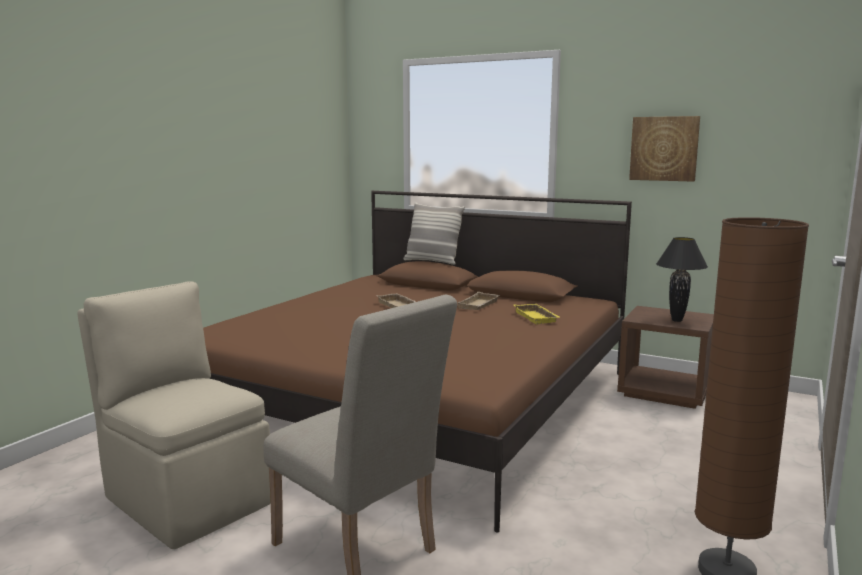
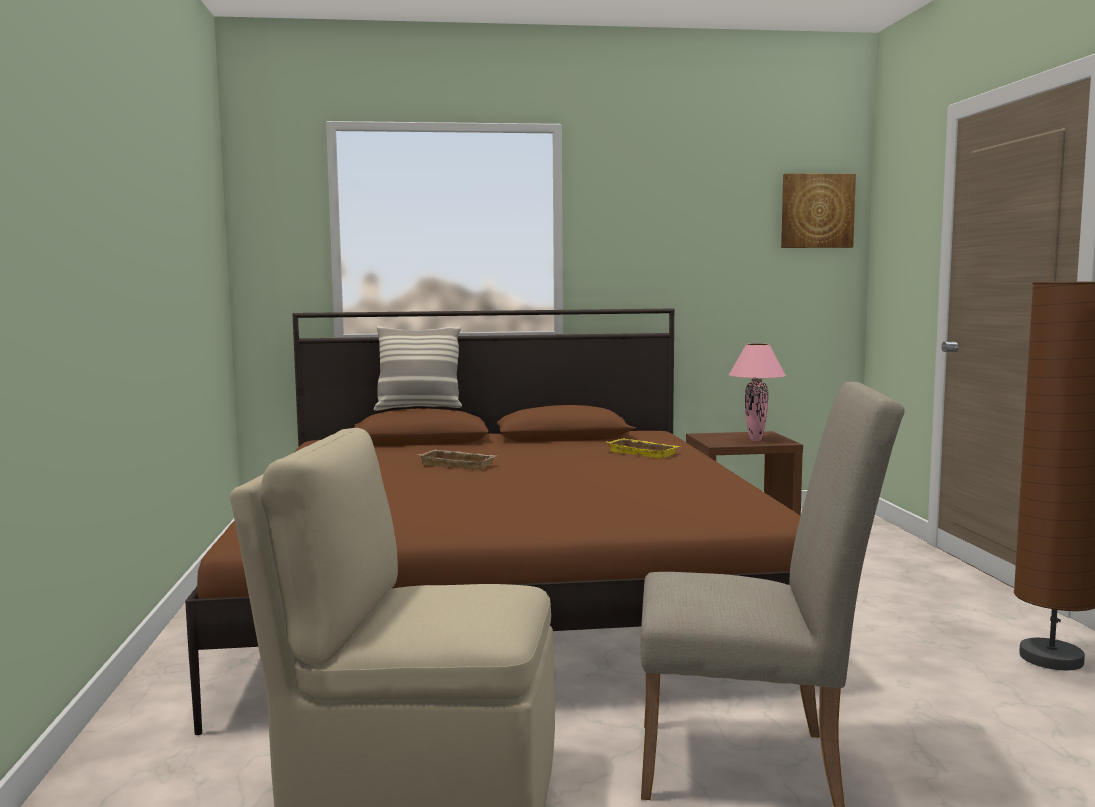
camera: 35 degrees left, 5 degrees down
(479, 305) = (549, 451): beige tray -> none
(664, 148) = (691, 247): picture -> picture (817, 211)
(676, 320) = (755, 440): black table lamp -> pink table lamp

